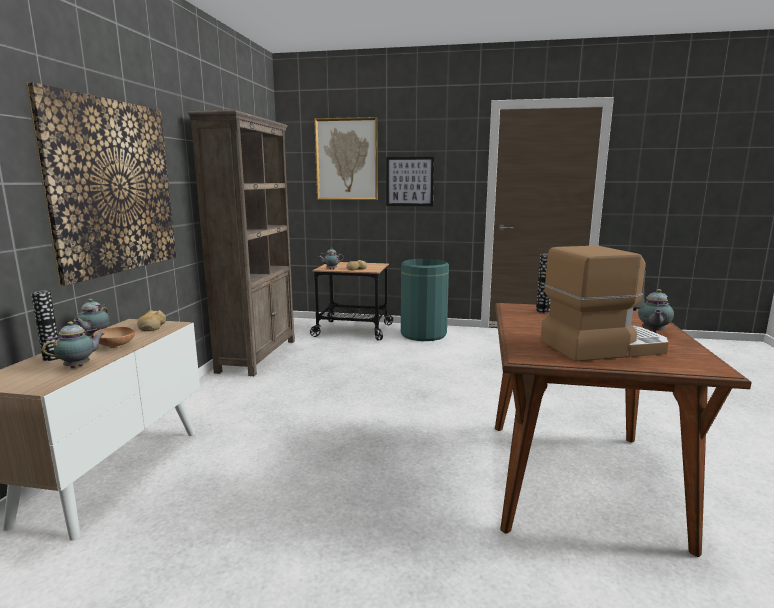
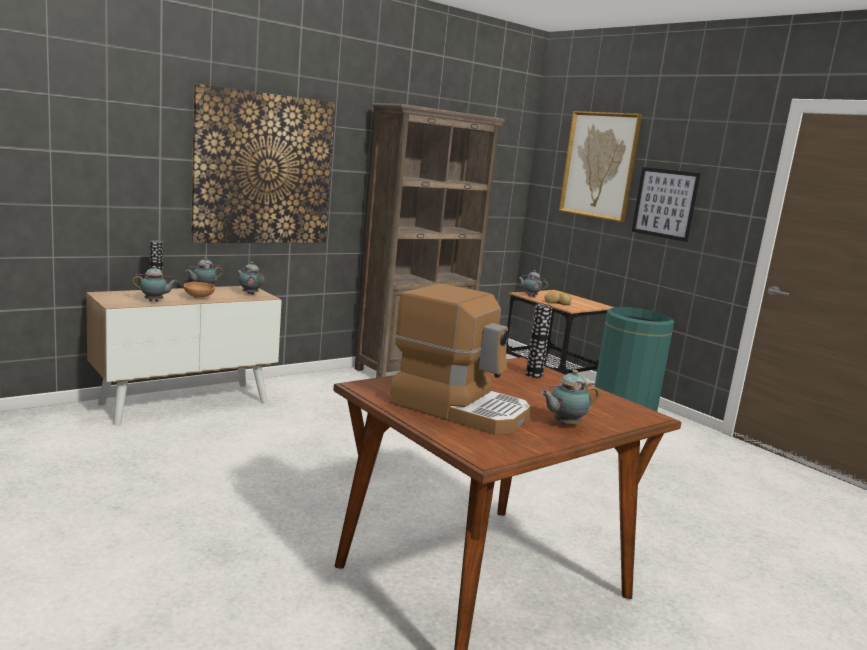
camera: 40 degrees right, 0 degrees up
(152, 327) = (249, 294): bread -> teapot

